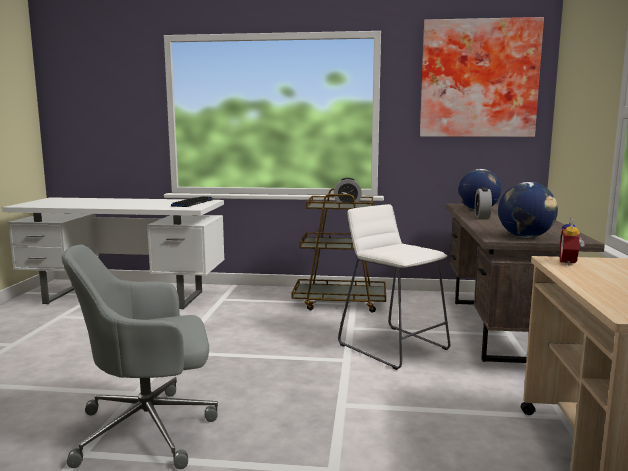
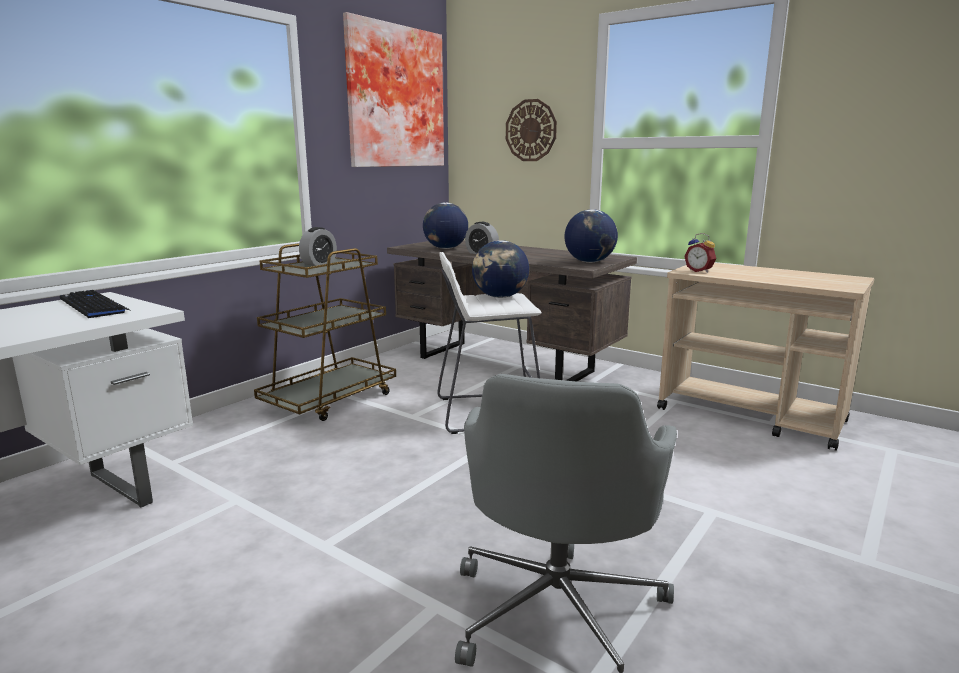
camera: 60 degrees left, 5 degrees up
(411, 249) = (500, 297): none -> globe
(589, 101) = (531, 130): none -> wall clock

